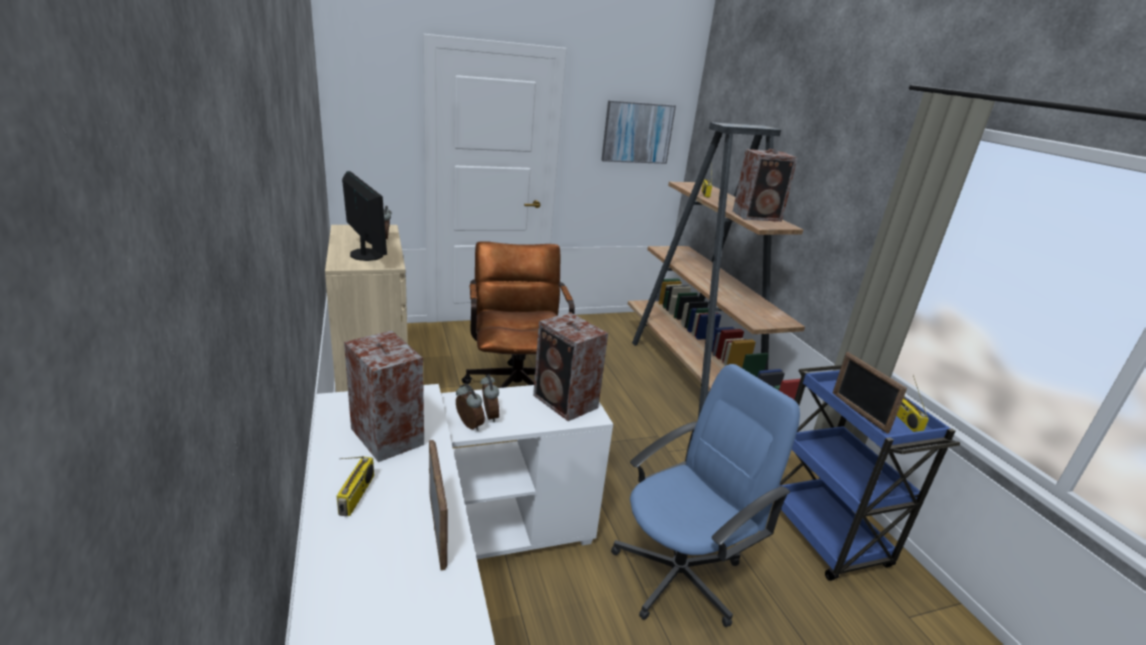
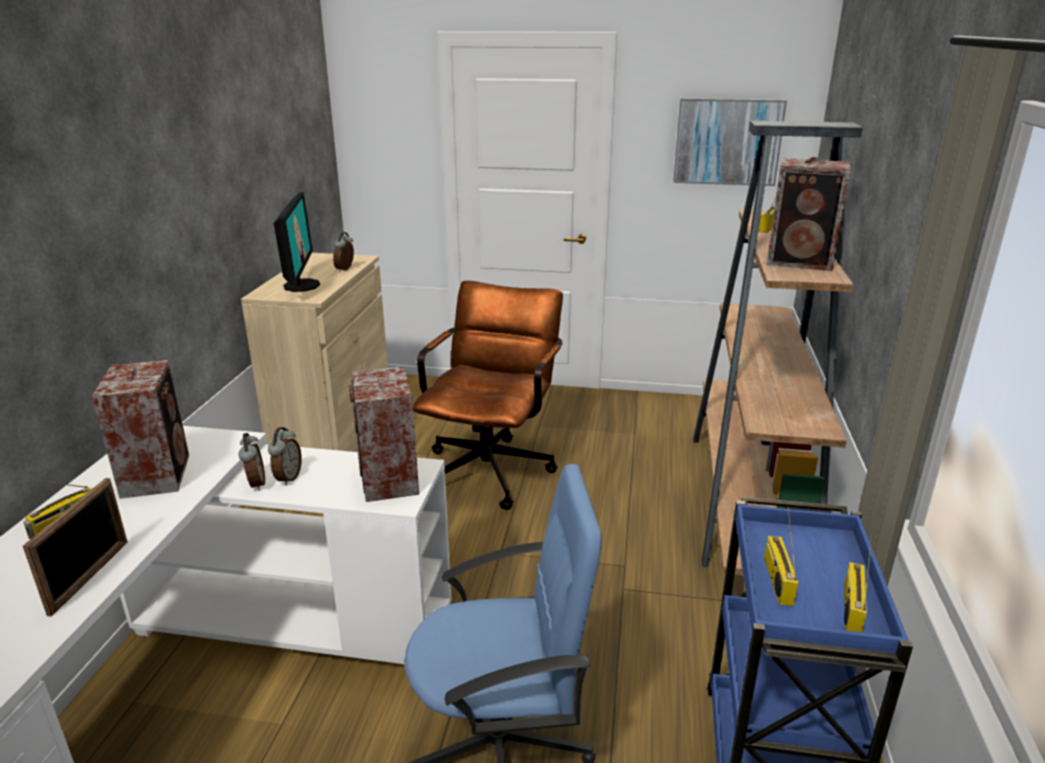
camera: 30 degrees right, 0 degrees up
(858, 412) = (776, 579): picture frame -> radio

